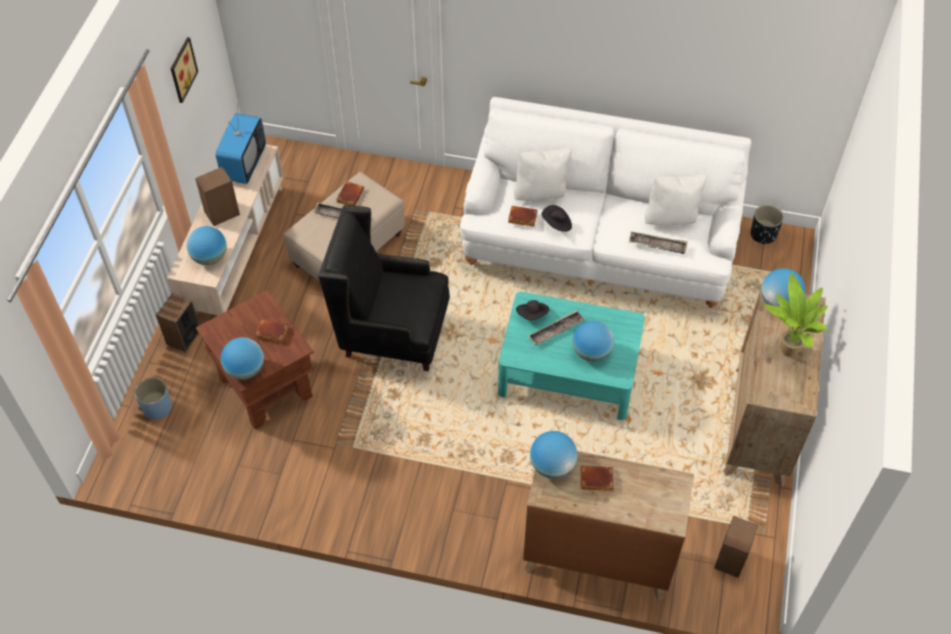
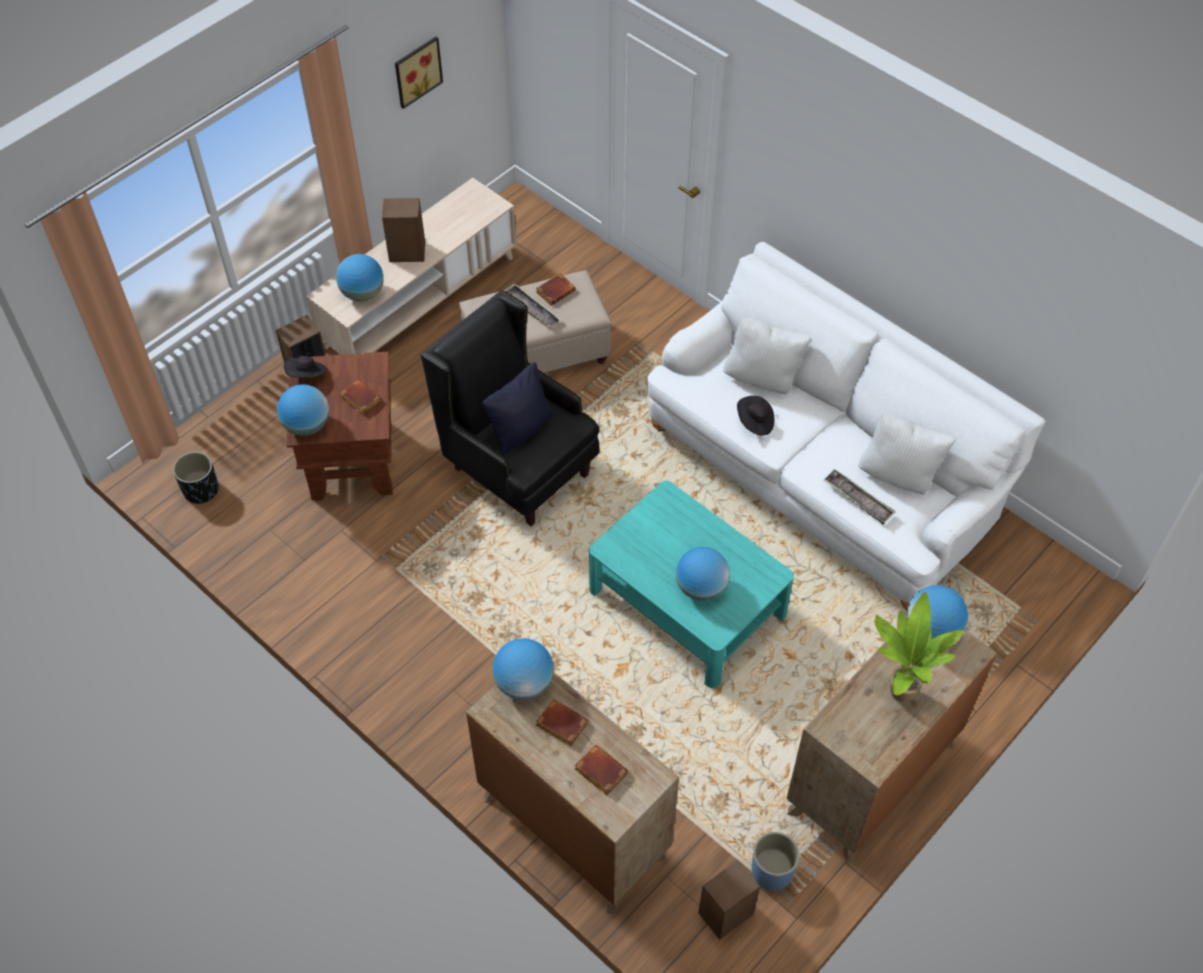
camera: 30 degrees right, 0 degrees up
(157, 407) = (233, 431): blue planter -> blue planter (772, 871)
(244, 164) = (466, 209): television -> none
(398, 302) = (521, 429): none -> black pillow
(521, 218) = (718, 397): brown book -> brown book (599, 772)
(532, 315) = (664, 514): black hat -> black hat (307, 375)
(556, 330) = (678, 543): tray -> none
(763, 234) = (1037, 555): black planter -> black planter (201, 490)

